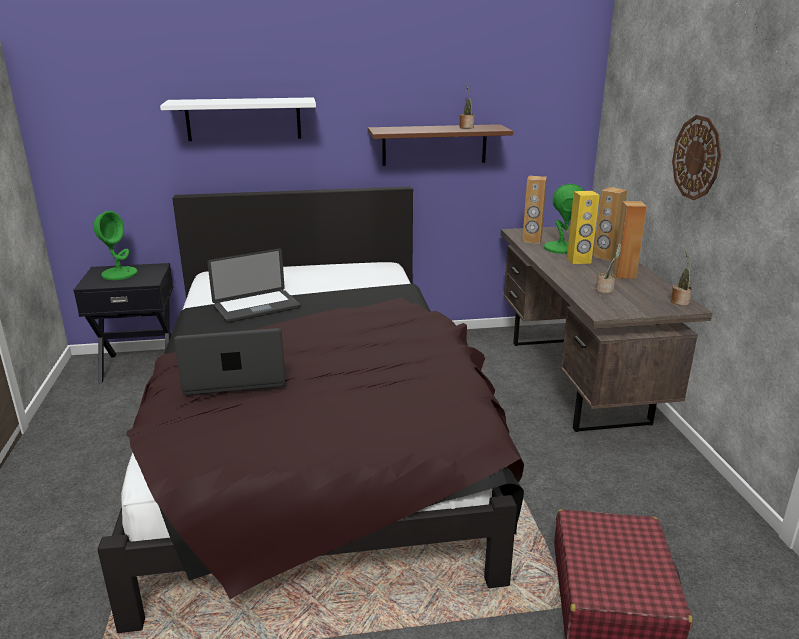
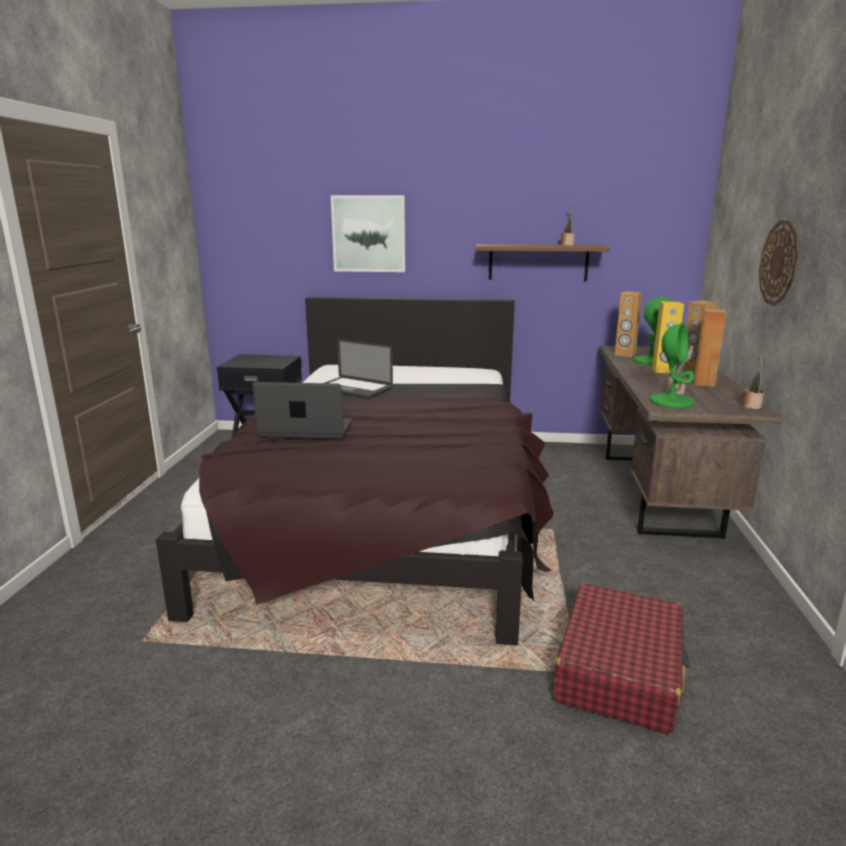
camera: 15 degrees right, 5 degrees down
(119, 274) = (257, 360): green table lamp -> green table lamp (671, 401)
(243, 119) = (369, 233): white shelf -> picture
(256, 307) = (354, 389): laptop -> laptop turned 45 degrees clockwise

